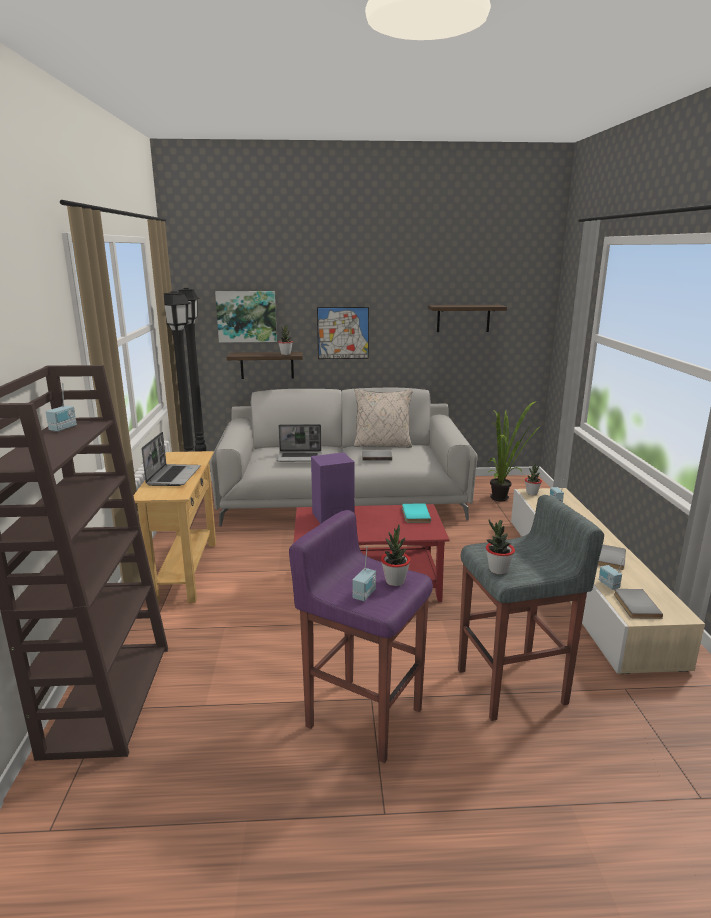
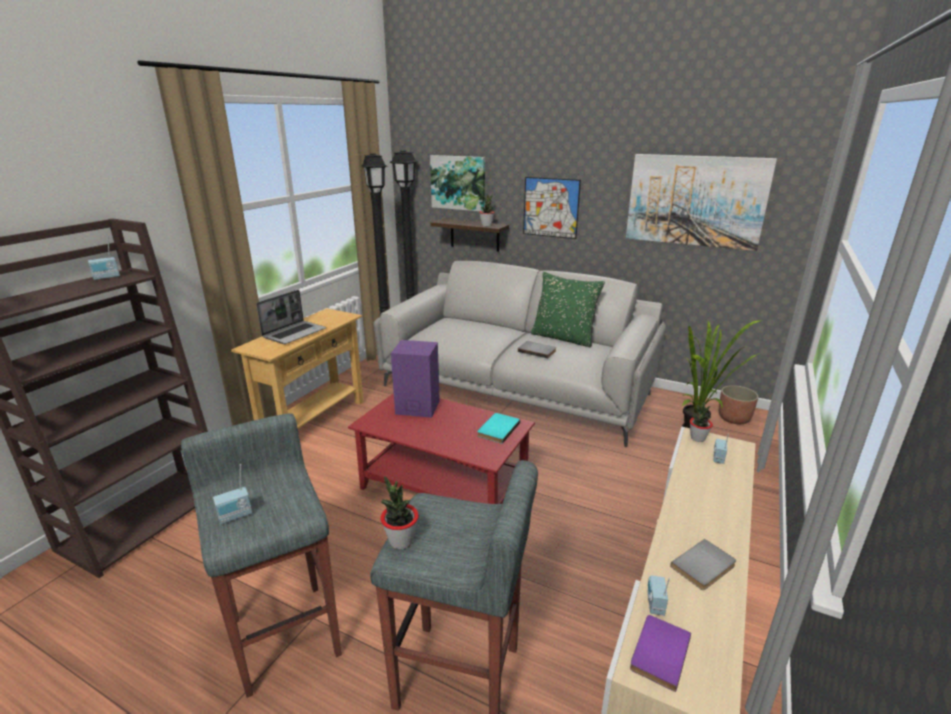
camera: 30 degrees right, 5 degrees up
(300, 457) = (463, 335): laptop -> none
(363, 716) = (286, 633): purple stool -> grey stool
(382, 445) = (563, 338): beige pillow -> green pillow
(395, 581) = (283, 511): potted plant -> none
(463, 318) = (695, 201): shelf -> picture
(516, 485) = (734, 418): none -> planter
(635, 605) = (657, 652): grey book -> purple book

